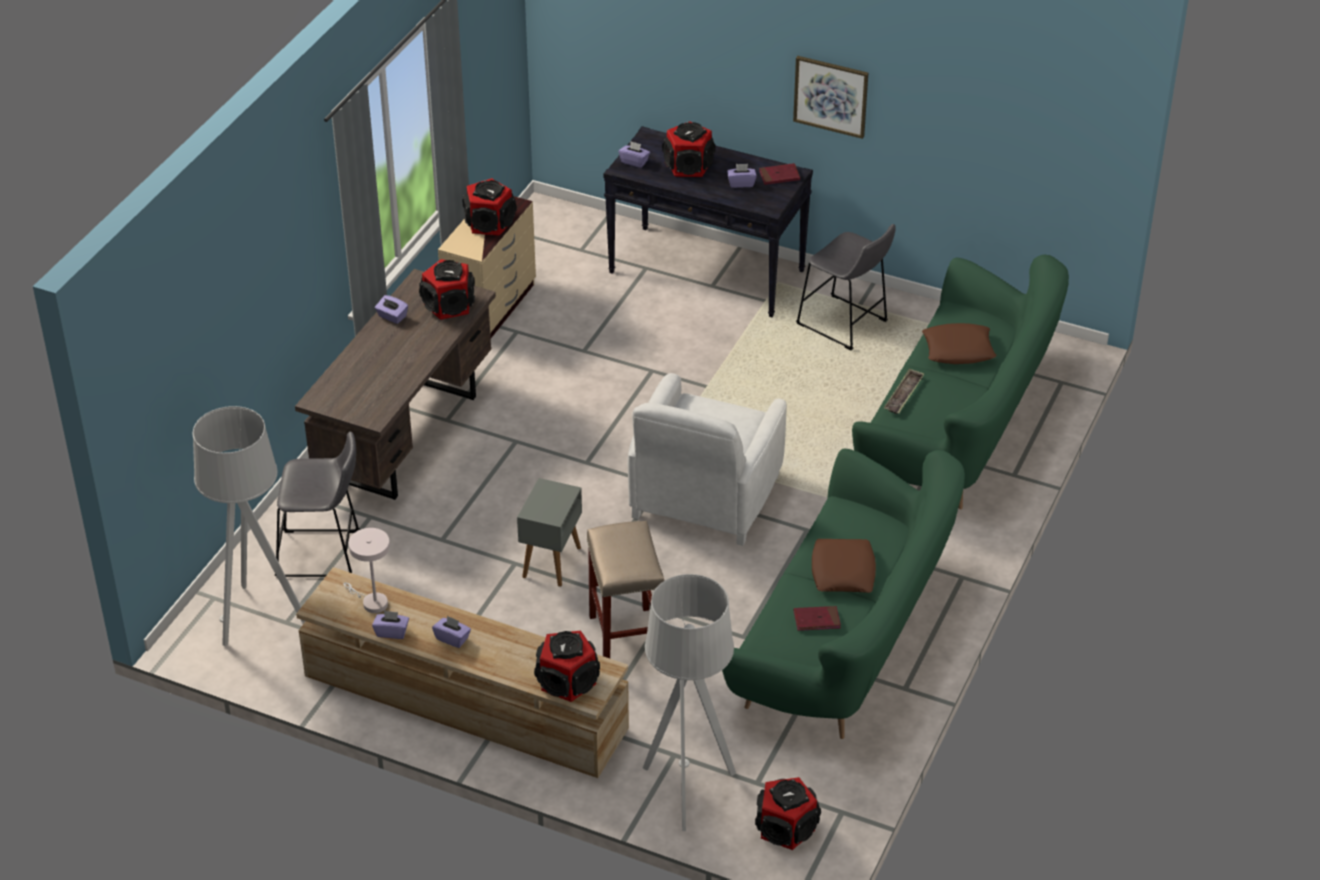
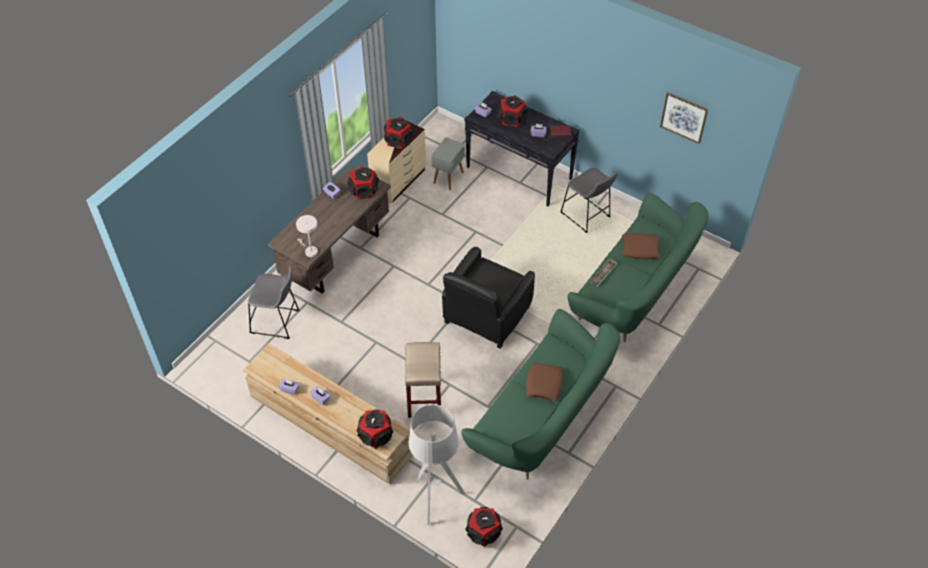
camera: 10 degrees right, 10 degrees up
(257, 617) = (235, 356): grey floor lamp -> none
(371, 602) = (284, 368): white table lamp -> white table lamp (310, 251)
(551, 563) = (395, 345): grey side table -> grey side table (448, 178)
(704, 498) = (486, 315): white armchair -> black armchair
(816, 620) = (522, 413): red book -> none
(831, 96) = (592, 93): picture -> picture (684, 117)

